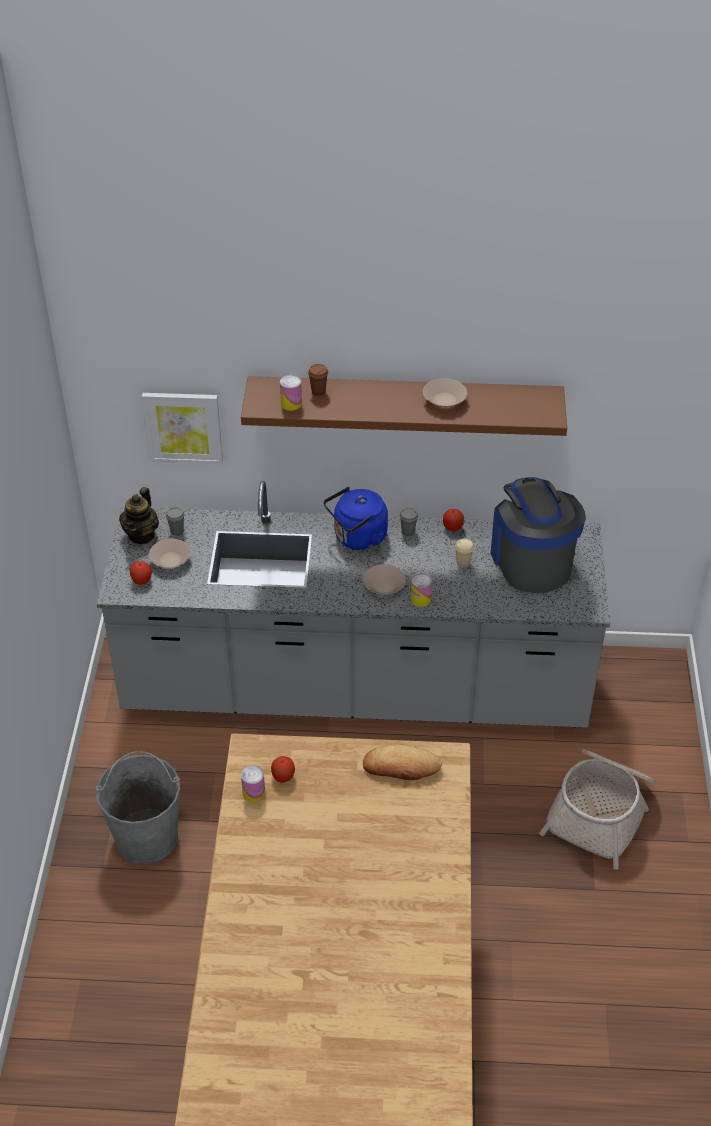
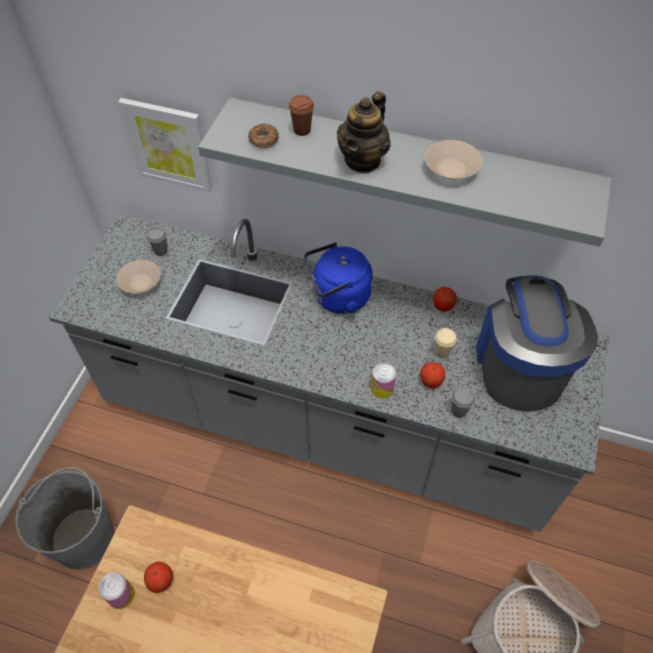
camera: 15 degrees right, 10 degrees up
(141, 535) = (125, 248): teapot -> teapot (363, 160)
(141, 580) = (103, 300): apple -> apple (431, 381)
(291, 403) = (263, 140): can -> donut
(384, 587) = (347, 363): beige bowl -> none
(401, 767) = (297, 604): bread -> none
(404, 402) = (407, 161): brown shelf -> grey shelf
(408, 532) = (393, 301): grey cup -> grey cup (459, 411)

